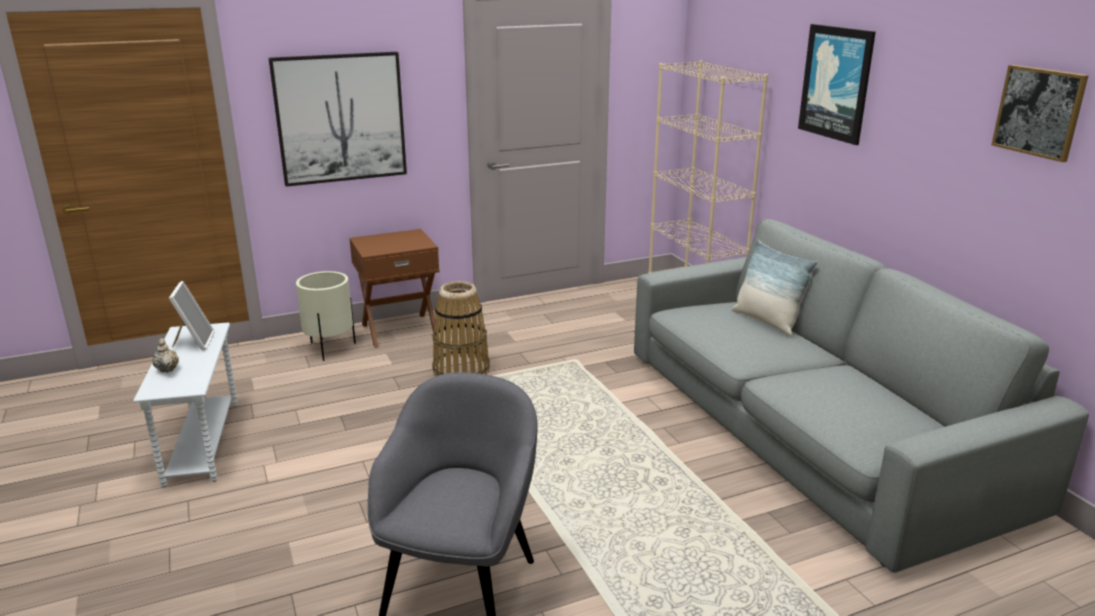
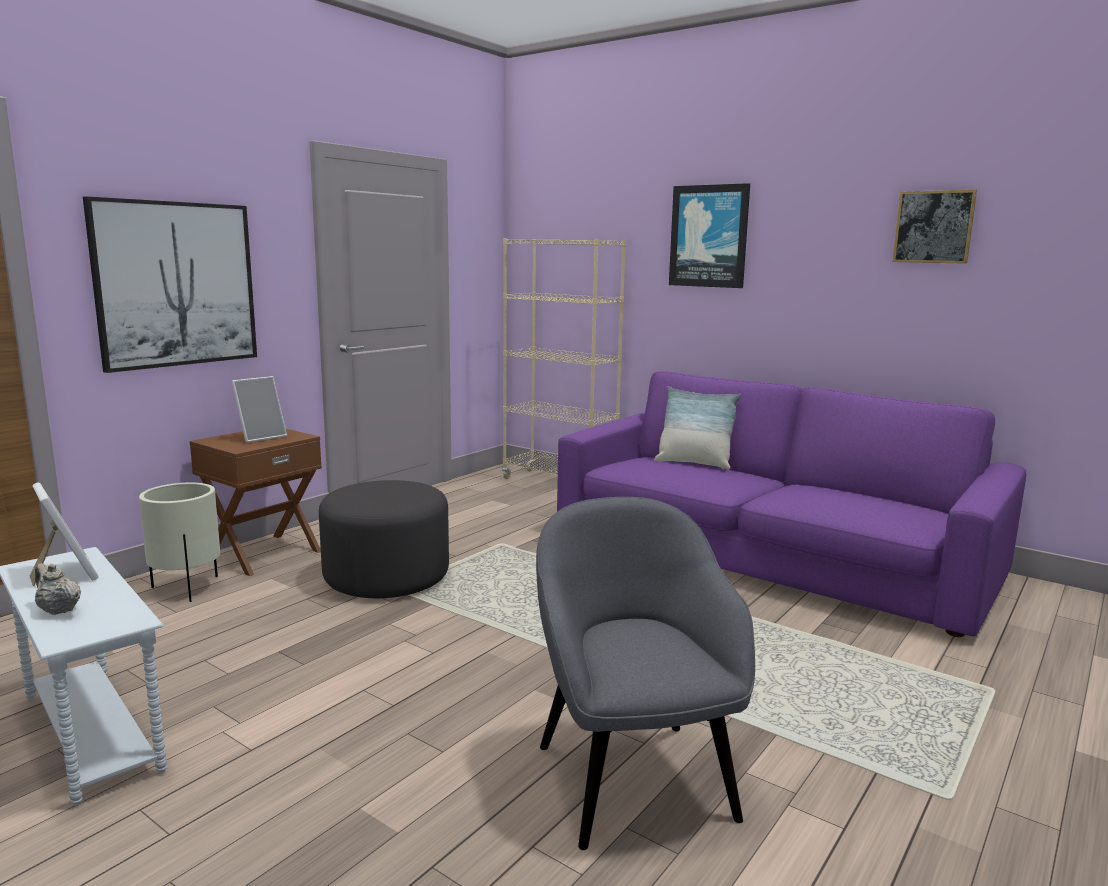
camera: 30 degrees left, 10 degrees down
(397, 241) = (260, 437): none -> picture frame
(461, 371) = (386, 577): basket -> grey ottoman
(808, 427) = (768, 553): grey sofa -> purple sofa

